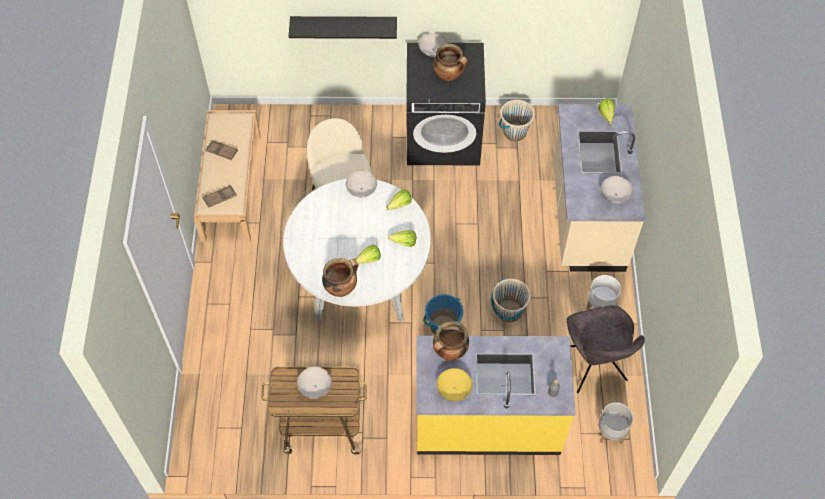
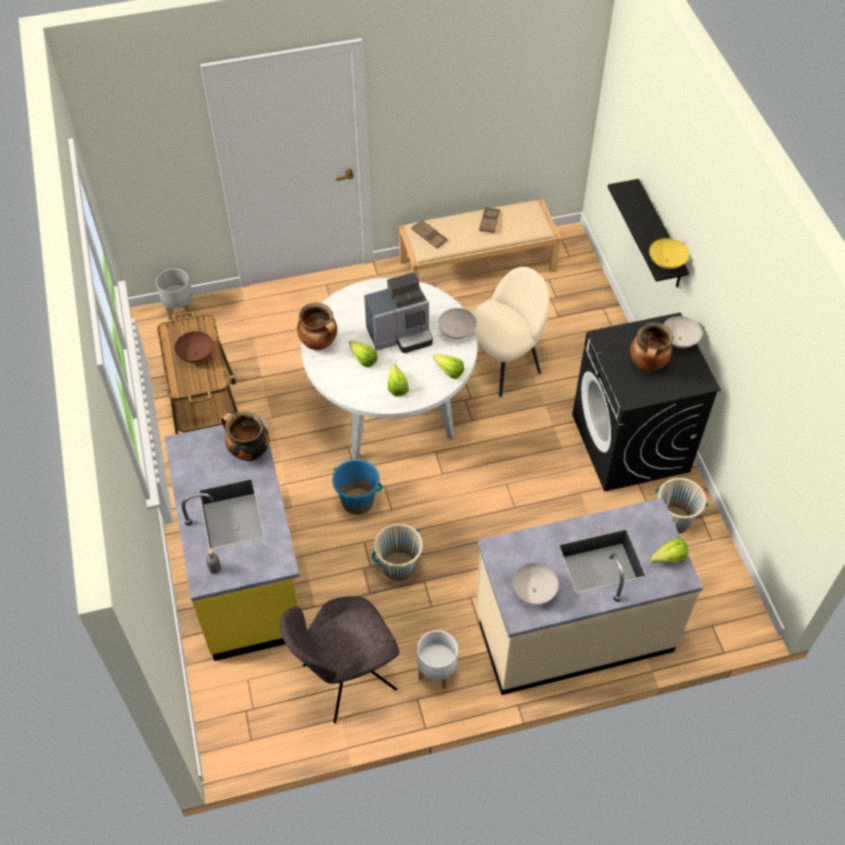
camera: 75 degrees right, 5 degrees down
(314, 387) = (196, 354): white bowl -> brown bowl
(352, 228) = (401, 335): none -> coffee machine
(453, 390) = (199, 466): yellow bowl -> yellow bowl (666, 262)
(611, 433) = (255, 715): grey planter -> grey planter (179, 310)

